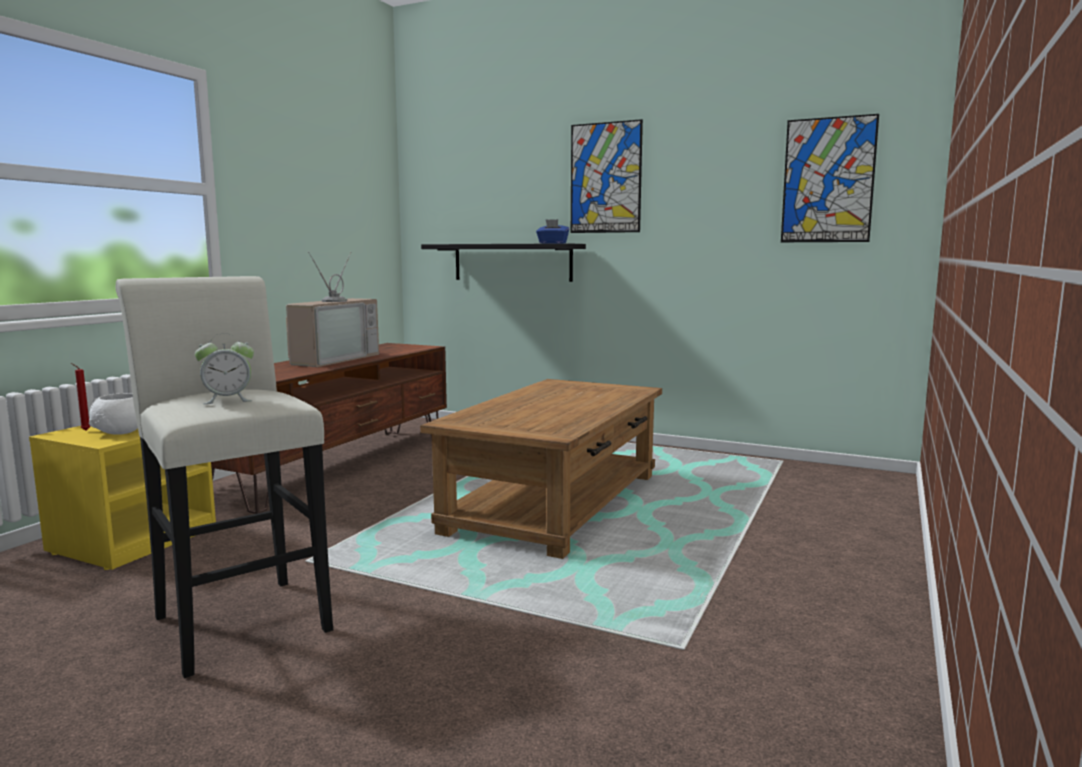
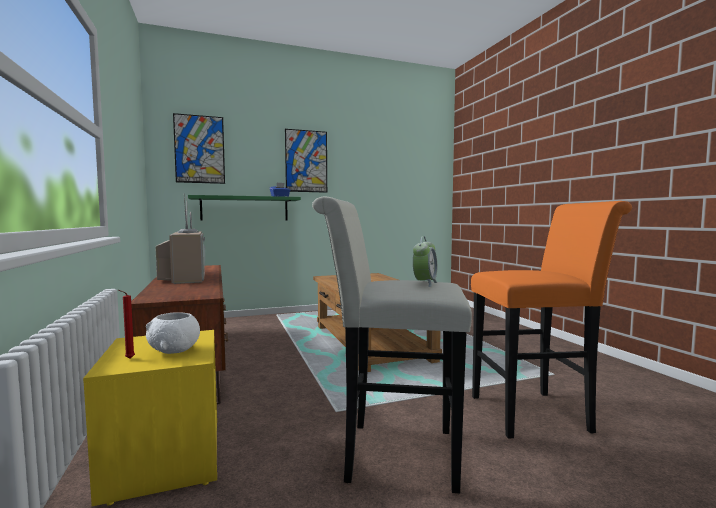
camera: 45 degrees left, 5 degrees down
(480, 672) = (537, 413): none -> orange stool
(512, 262) = (245, 208): black shelf -> green shelf
(828, 180) = (412, 172): picture -> picture (199, 149)

